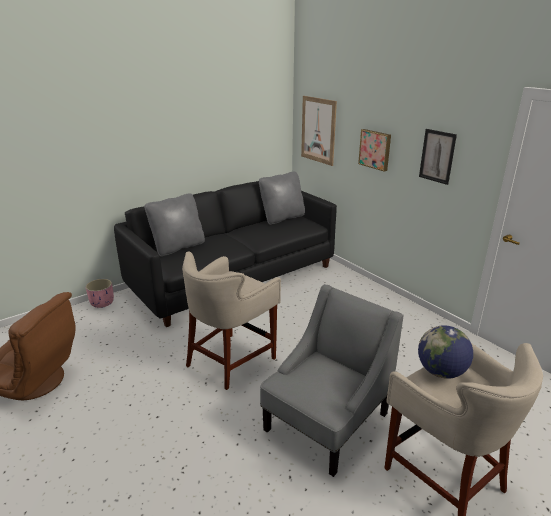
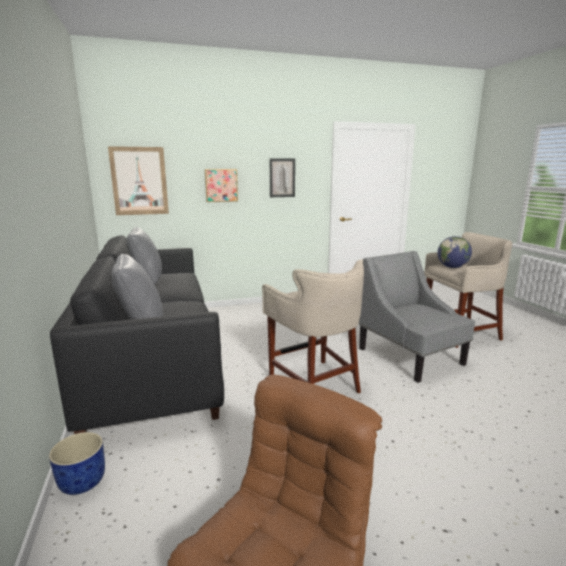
camera: 70 degrees left, 10 degrees down
(102, 303) = (82, 481): pink planter -> blue planter

